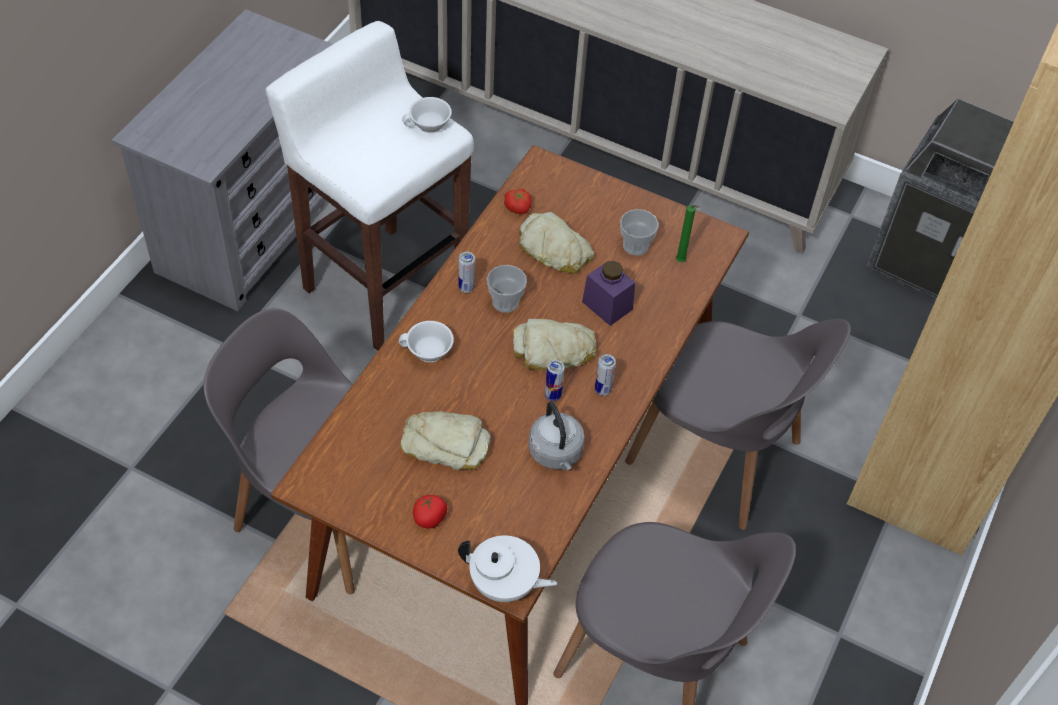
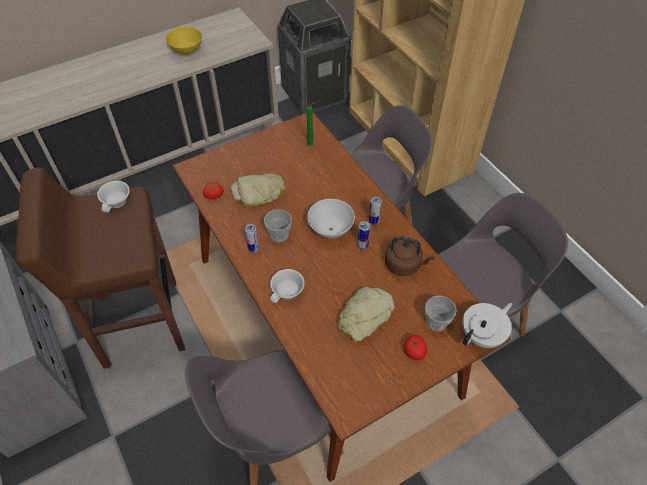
camera: 55 degrees left, 0 degrees up
(383, 286) = (139, 323): white stool -> brown stool
(553, 351) = (331, 230): bread -> white bowl
(556, 454) = (404, 264): grey kettle -> brown kettle
(607, 305) = (317, 190): purple jar -> none
(635, 246) = (285, 158): cup -> cup (436, 322)
(742, 46) = (186, 51): none -> yellow bowl

